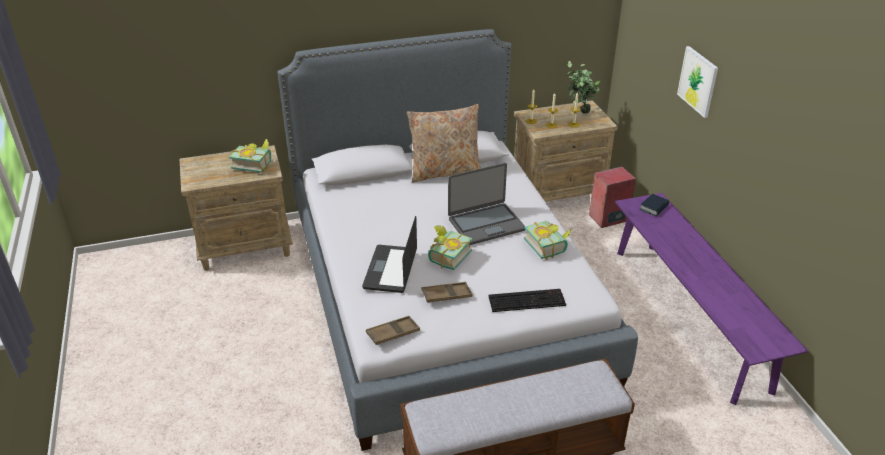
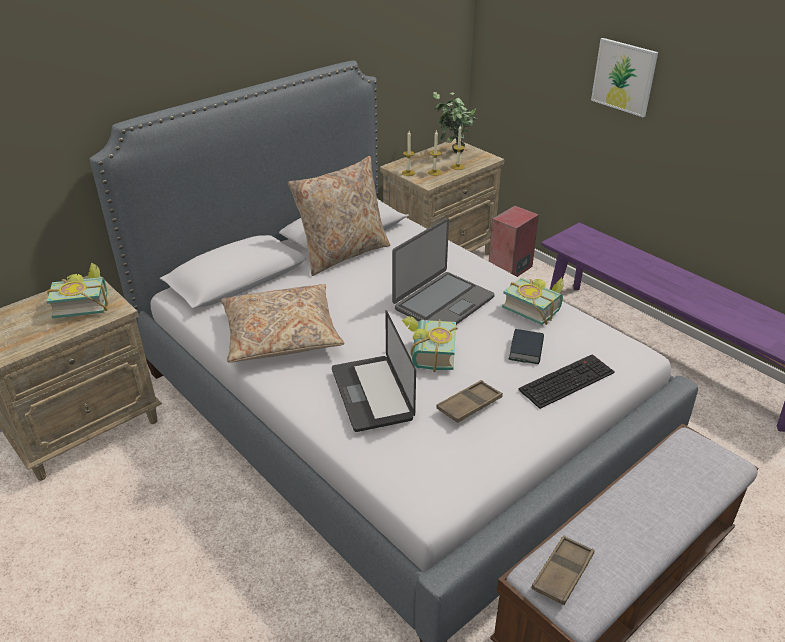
camera: 25 degrees left, 0 degrees up
(364, 216) = (281, 334): none -> beige pillow
(393, 333) = (441, 481): brown tray -> brown tray (562, 573)
(654, 207) = (585, 239): book -> book (526, 350)

